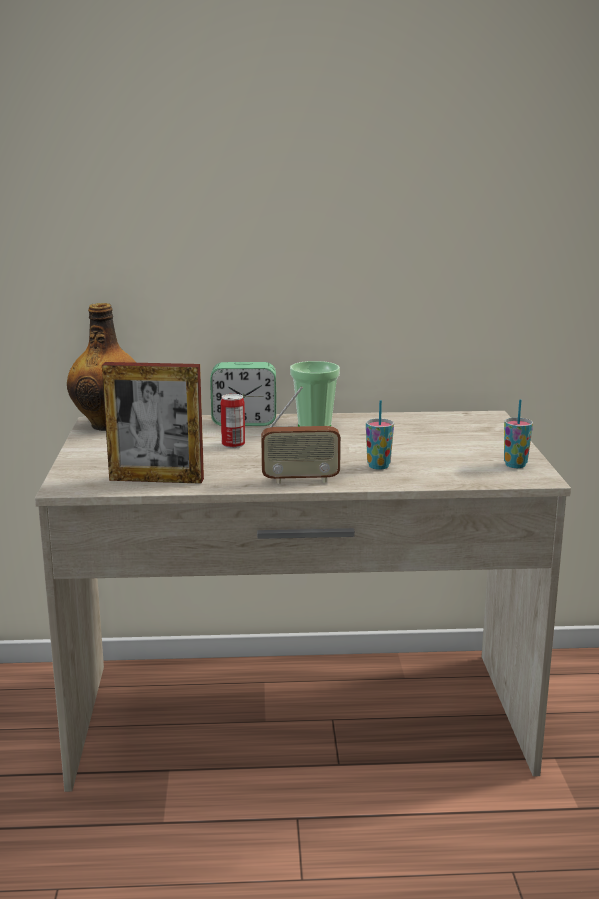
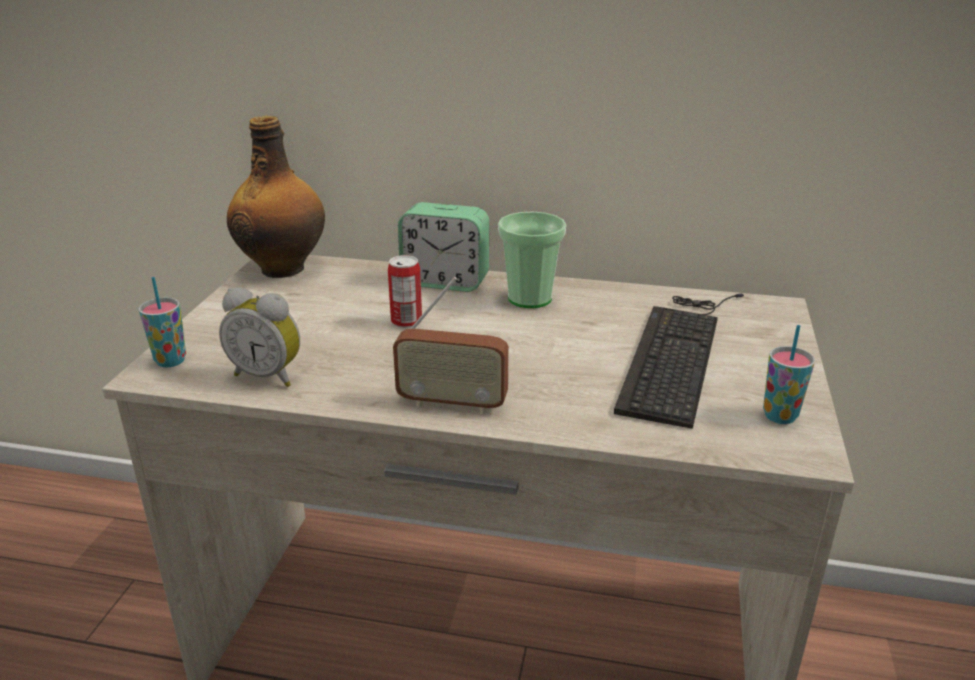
camera: 15 degrees right, 10 degrees up
(156, 479) = (268, 375): picture frame -> alarm clock
(378, 466) = (575, 390): cup -> cup (170, 361)
(435, 442) = (678, 351): none -> keyboard

